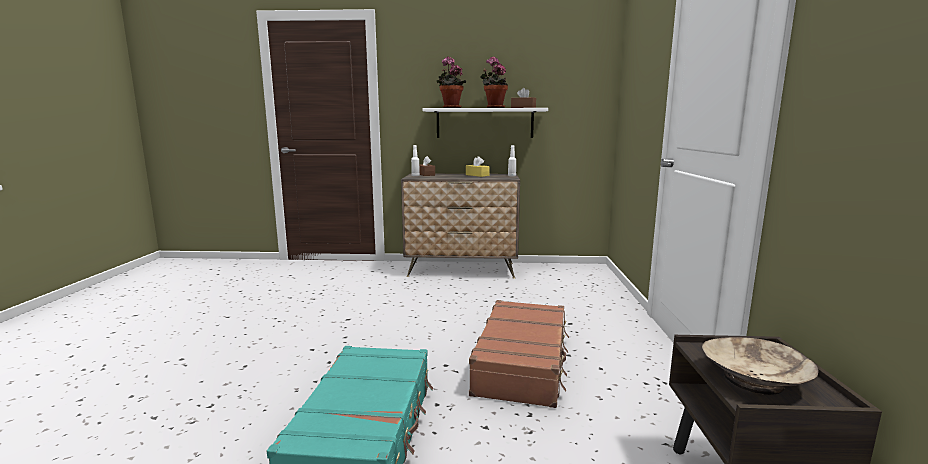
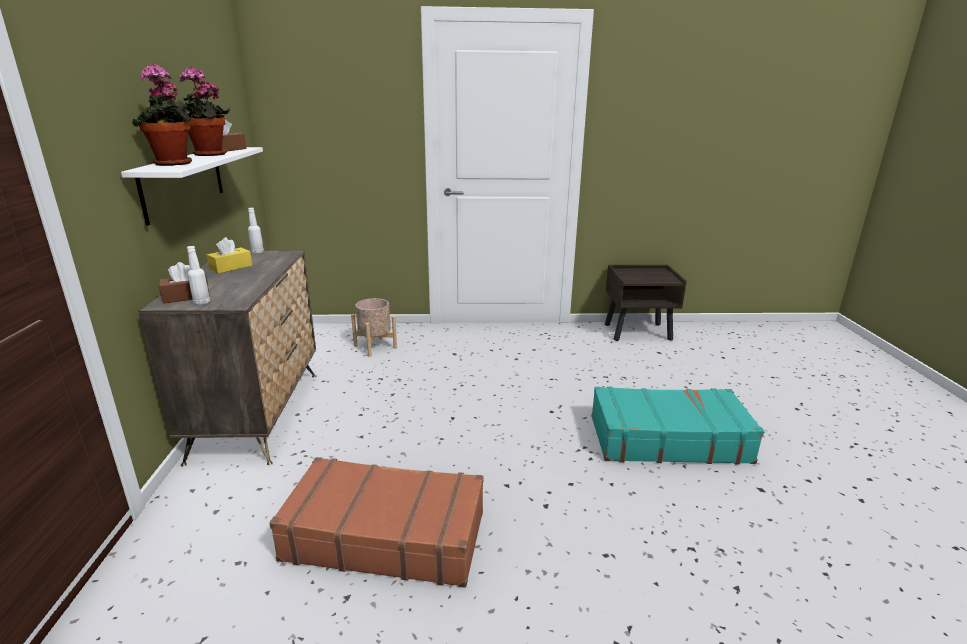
camera: 95 degrees left, 10 degrees up
(522, 363) = (536, 377): brown suitcase -> brown suitcase (385, 534)
(573, 292) = (375, 346): none -> beige planter
(754, 380) = (654, 277): beige bowl -> none

